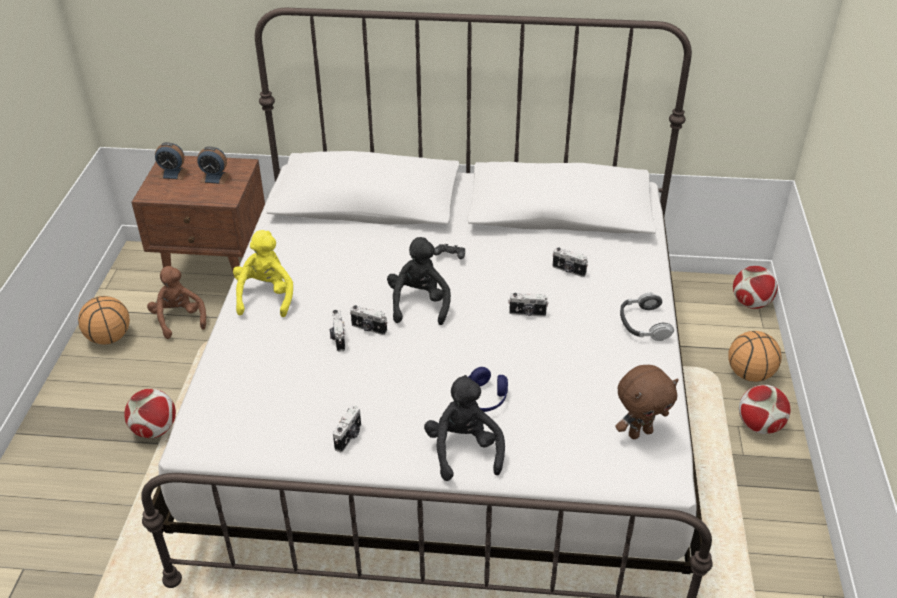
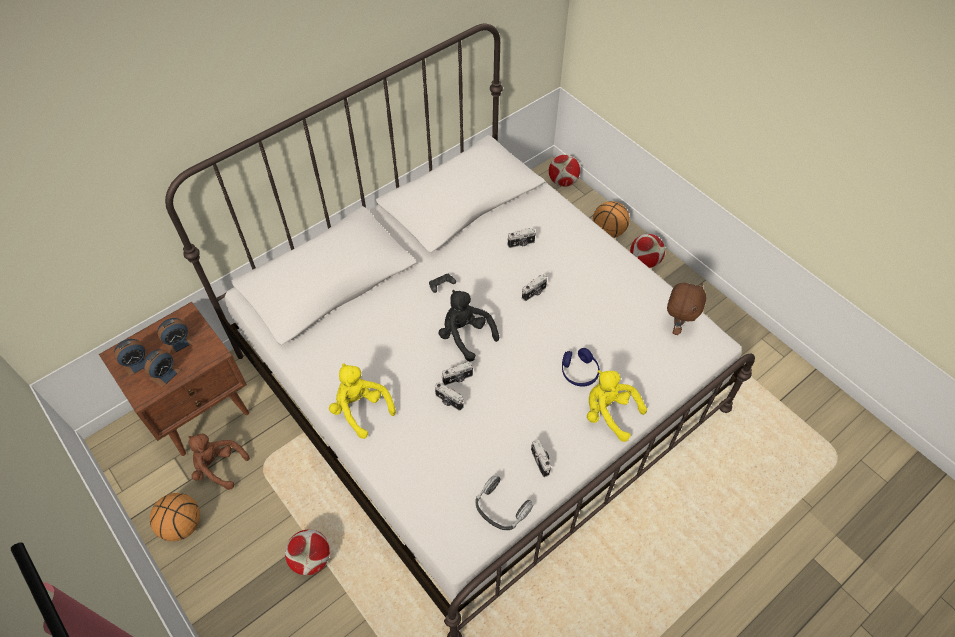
camera: 45 degrees left, 15 degrees up
(179, 190) = (165, 374): none -> alarm clock
(464, 450) = (609, 413): black plush toy -> yellow plush toy
(643, 324) = (601, 251): headphones -> headphones (501, 508)

